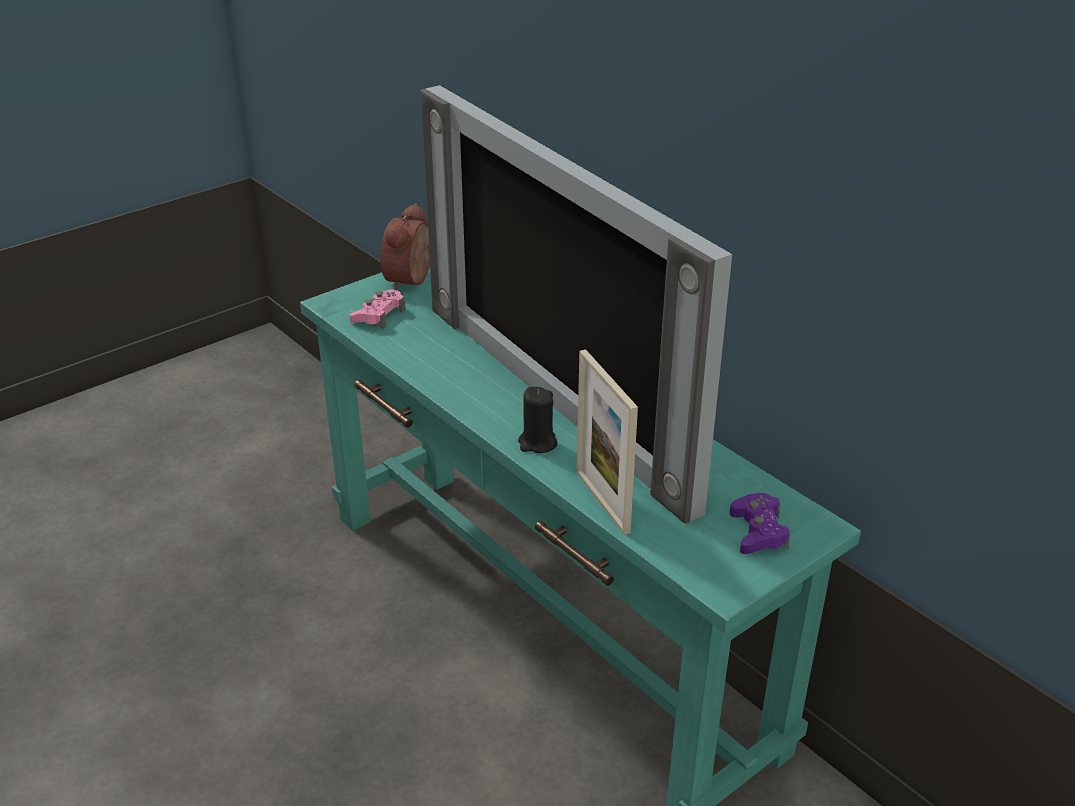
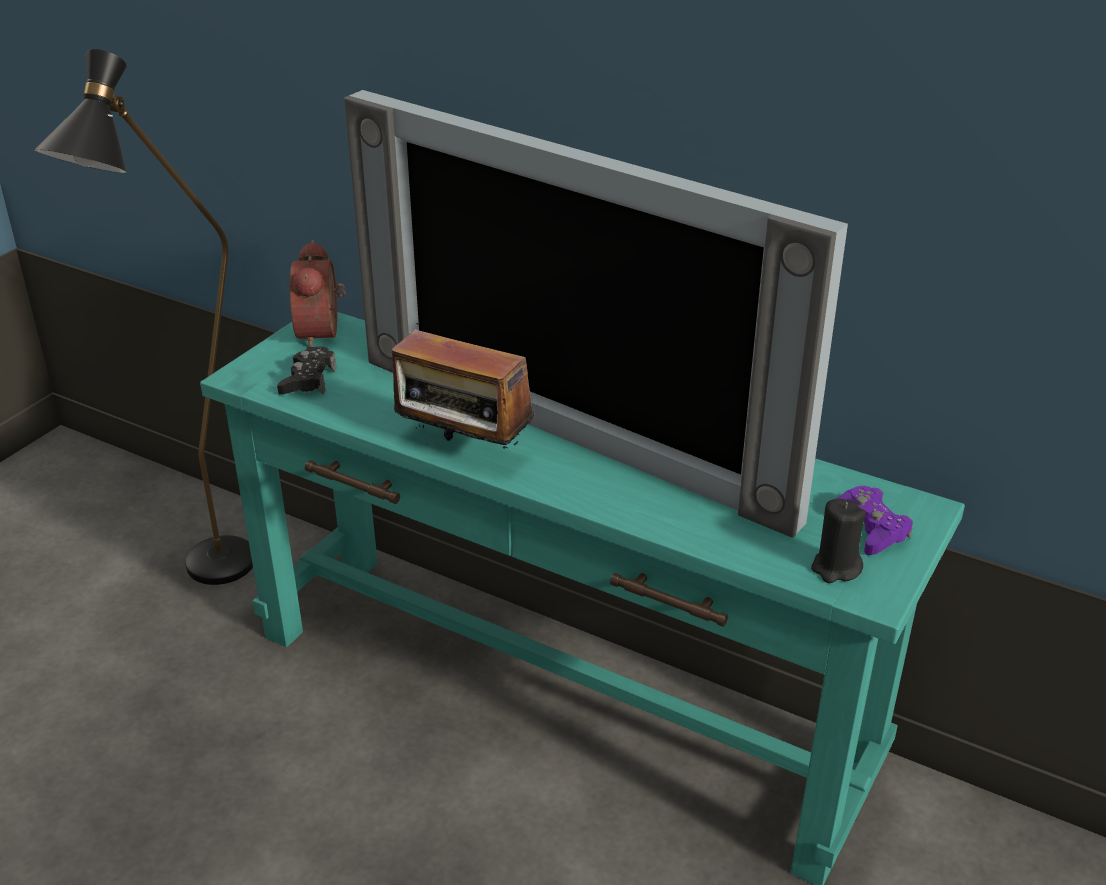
camera: 20 degrees left, 0 degrees up
(319, 464) = (207, 579): none -> black floor lamp
(378, 315) = (308, 380): pink game controller -> black game controller
(461, 395) = (463, 451): none -> radio
(537, 443) = (582, 486): black candle -> black candle (835, 568)
(602, 501) = (693, 534): picture frame -> none

